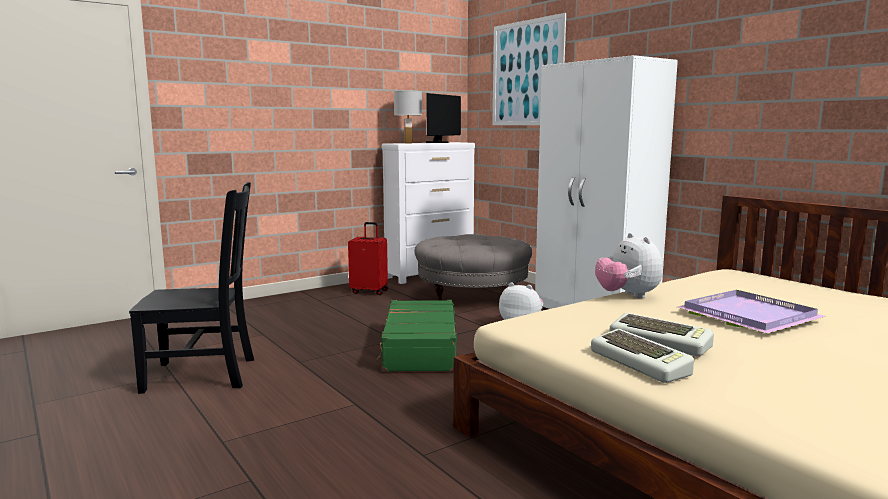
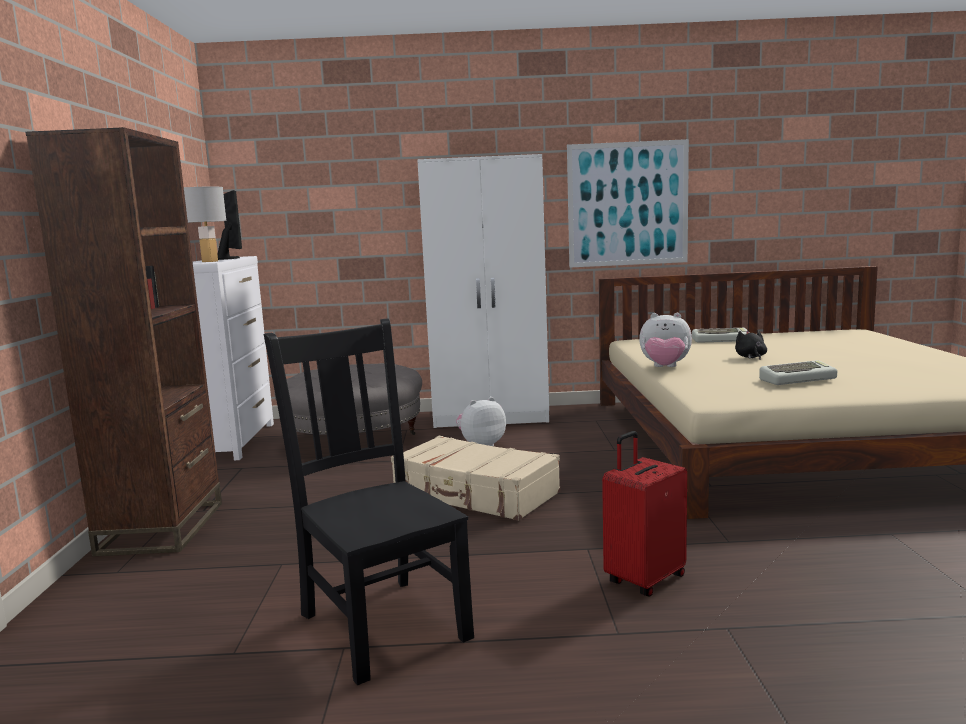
camera: 55 degrees left, 0 degrees up
(204, 375) = (381, 623): black chair -> black chair turned 60 degrees counterclockwise
(288, 300) = (162, 528): none -> brown bookcase
(369, 291) = (233, 479): red suitcase -> red suitcase (644, 579)
(419, 348) = (475, 494): green suitcase -> beige suitcase
(527, 73) = (328, 167): picture -> picture (627, 204)
(641, 363) = (834, 390): keyboard -> keyboard (721, 340)
(745, 315) = (750, 357): purple tray -> black plush toy

